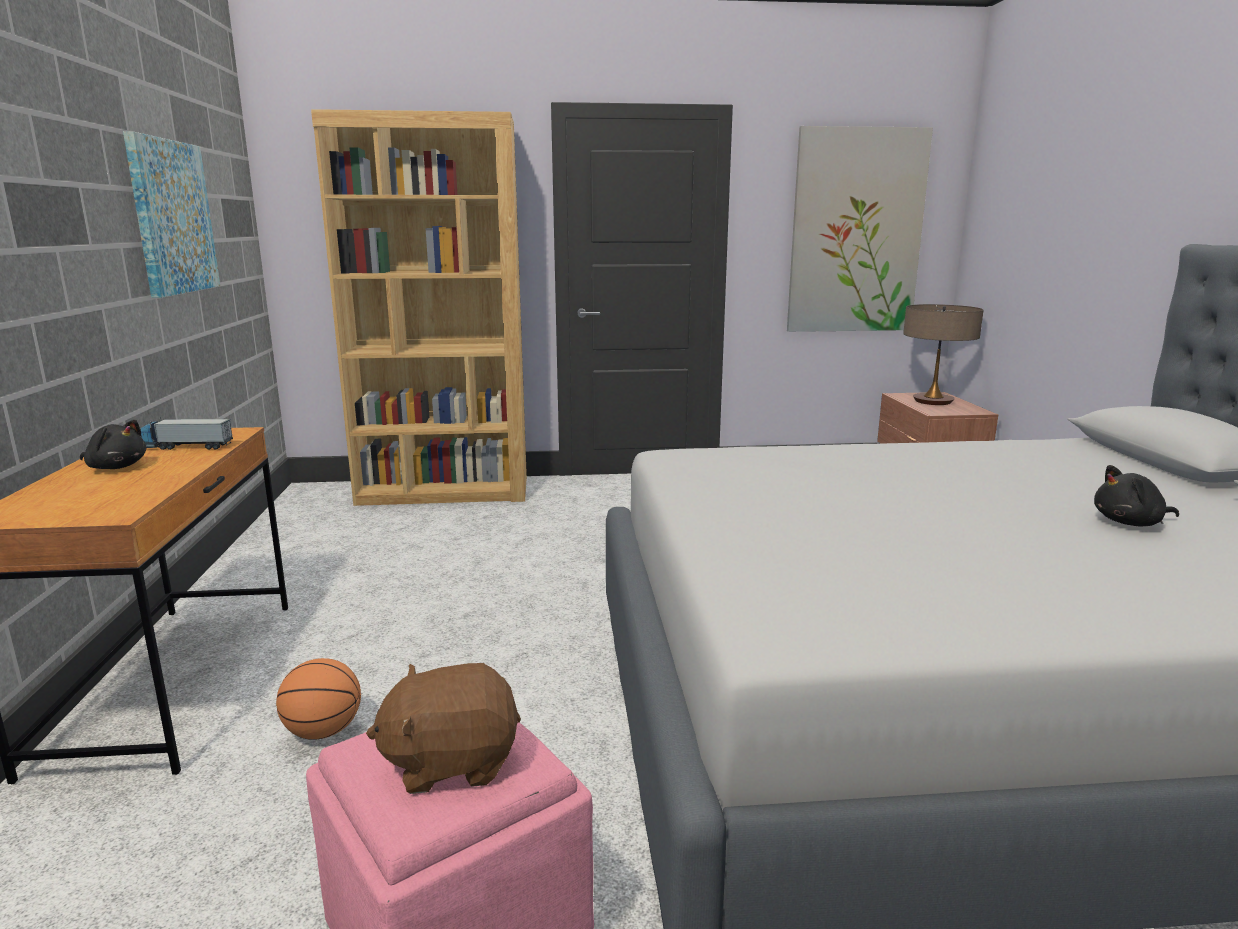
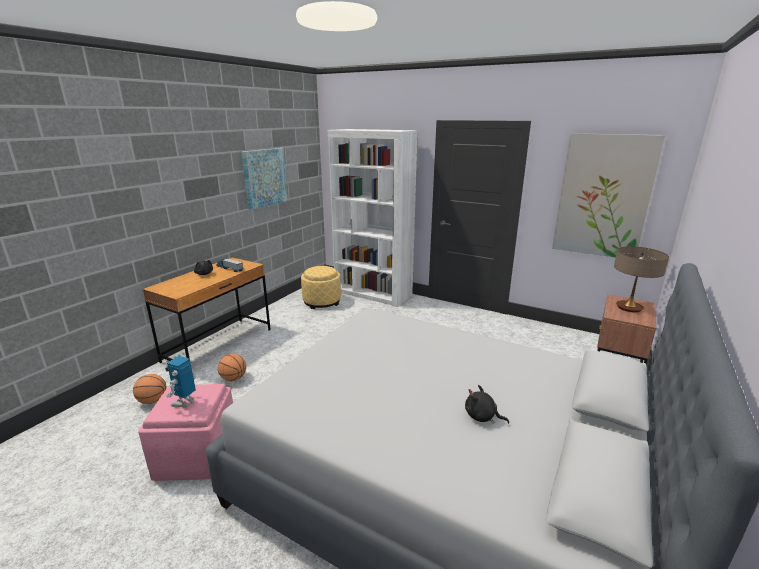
camera: 35 degrees right, 5 degrees up
(115, 882) = (152, 401): none -> basketball
(348, 529) = (322, 302): none -> ottoman
(445, 492) = (373, 293): brown bookcase -> white bookcase
(451, 761) = (185, 402): brown plush toy -> toy robot

